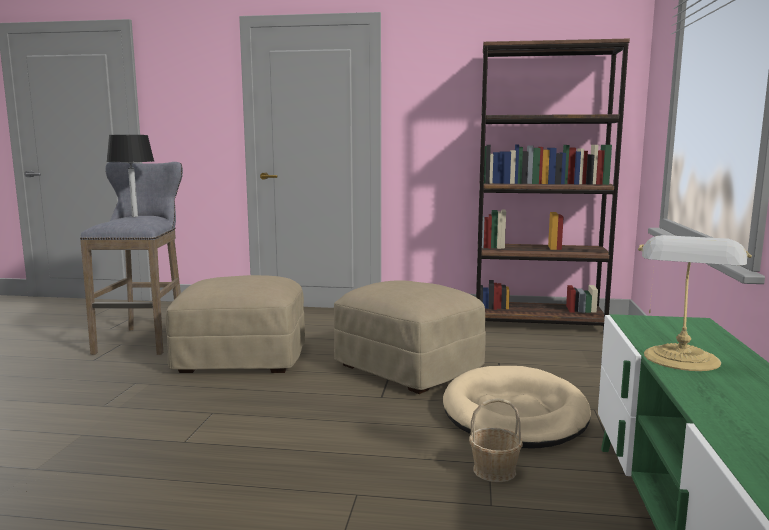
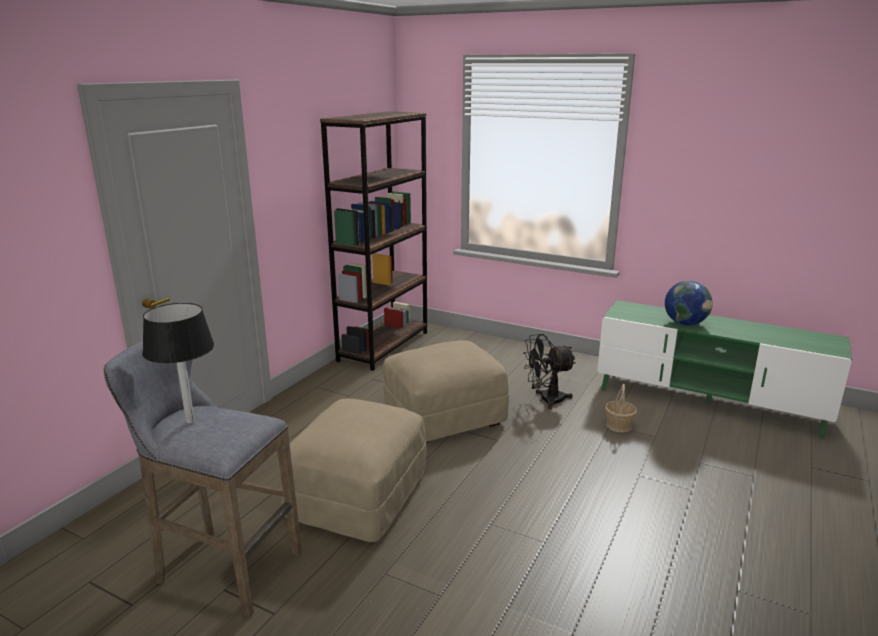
camera: 70 degrees left, 10 degrees up
(514, 413) = (546, 400): beige dog bed -> black fan
(682, 360) = (685, 323): table lamp -> globe

